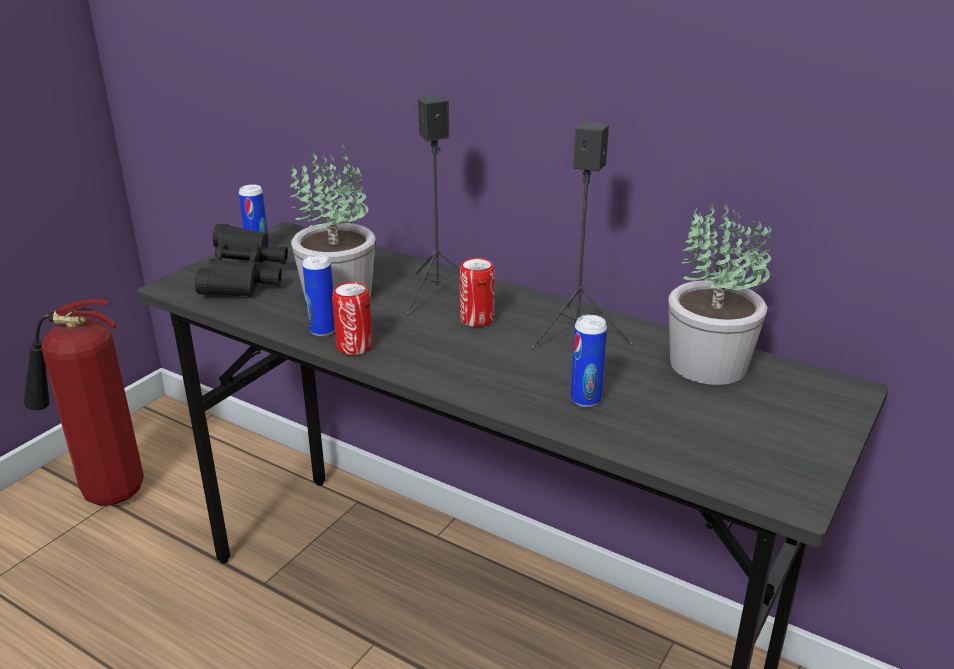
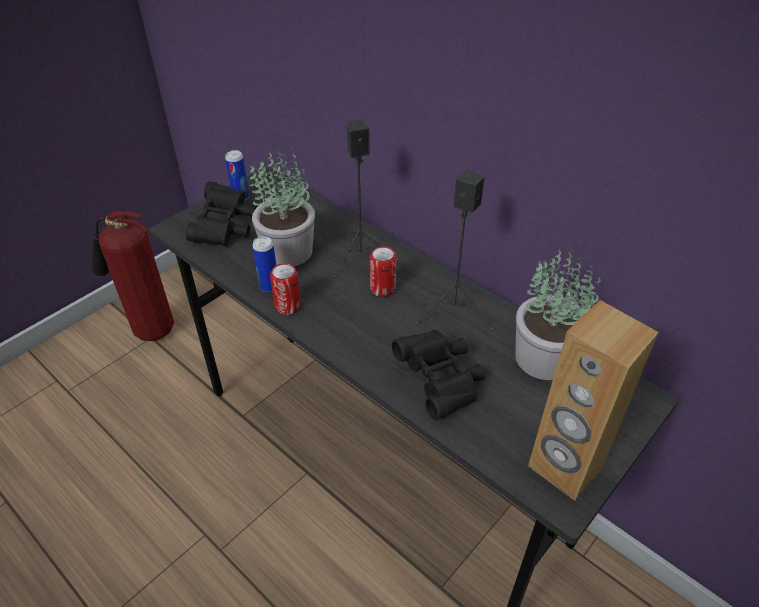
camera: 10 degrees right, 15 degrees up
(585, 400) = (440, 382): can -> black binoculars
(778, 465) = (564, 467): none -> brown speaker

